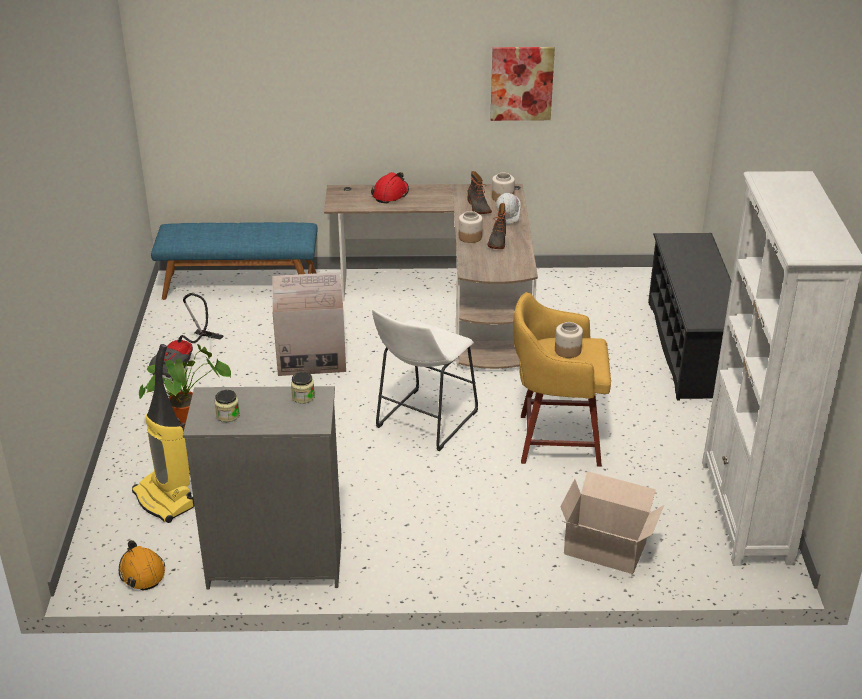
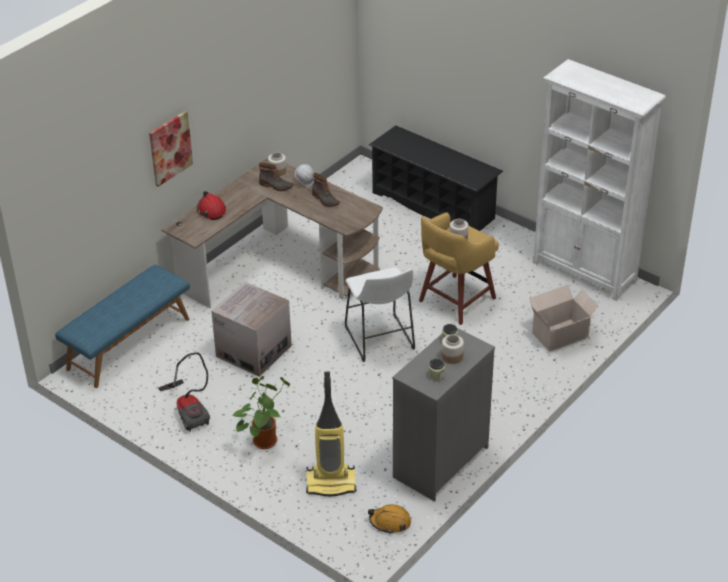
camera: 50 degrees left, 5 degrees up
(470, 237) = (307, 207): jar -> jar (452, 357)
(521, 83) = (259, 84): picture -> picture (170, 148)

